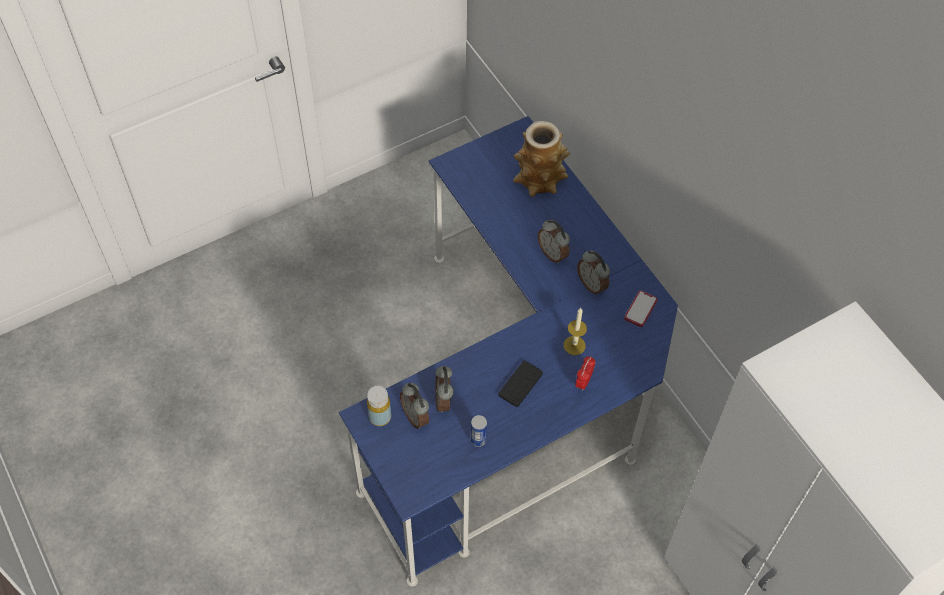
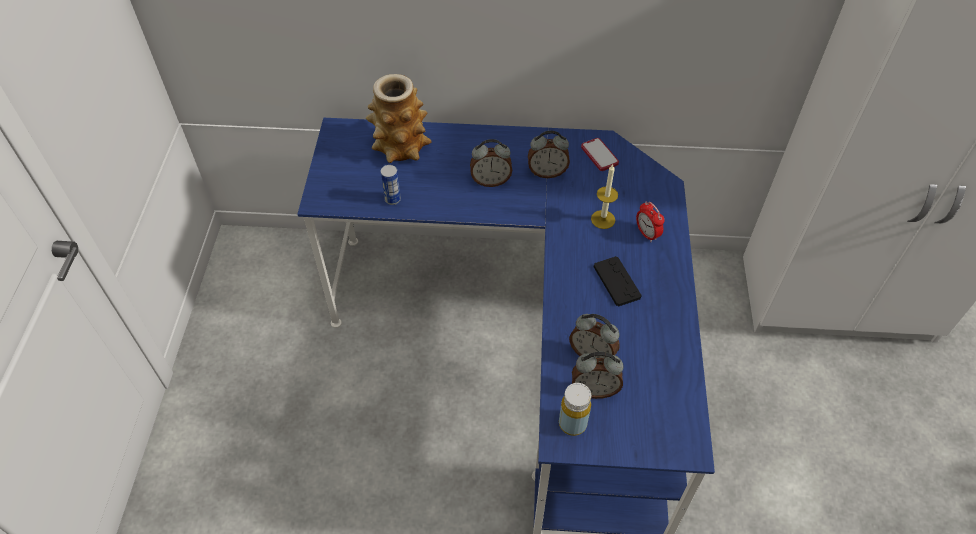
camera: 55 degrees left, 5 degrees down
(478, 440) = (658, 350): can -> can (392, 199)

